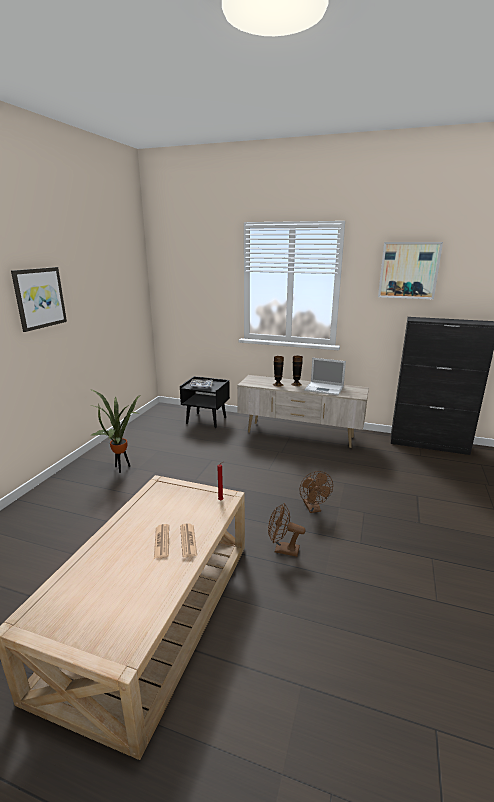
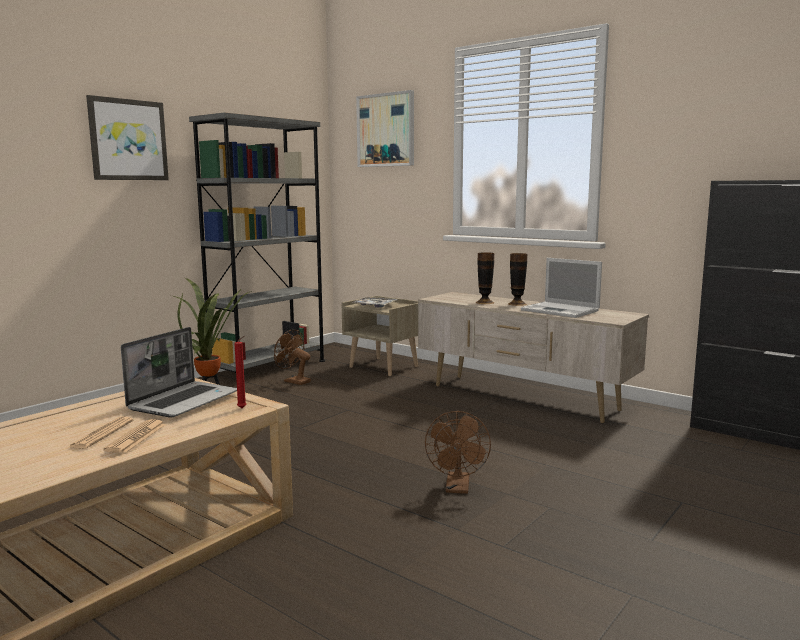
camera: 20 degrees right, 10 degrees down
(135, 431) = (268, 368): none -> grey bookcase
(181, 500) = (184, 401): none -> laptop
(207, 420) = (384, 367): black nightstand -> beige nightstand
(282, 550) = (353, 529): brown fan -> brown fan (293, 381)
(408, 270) = (722, 96): picture -> picture (386, 130)

